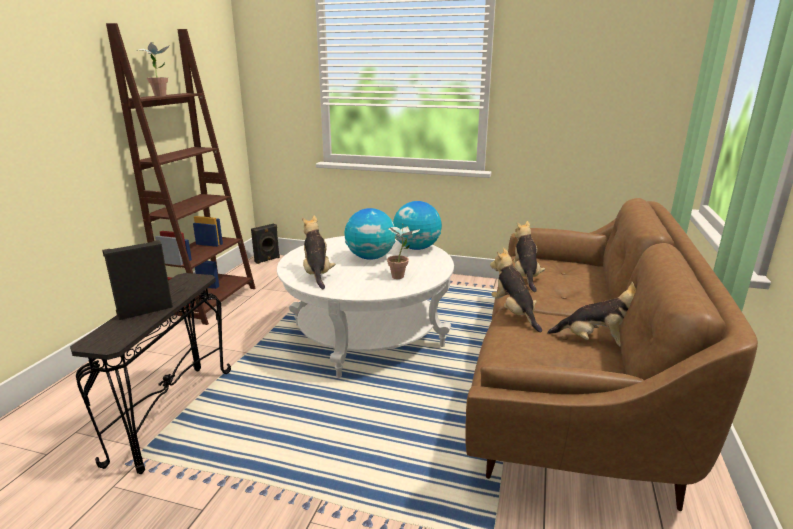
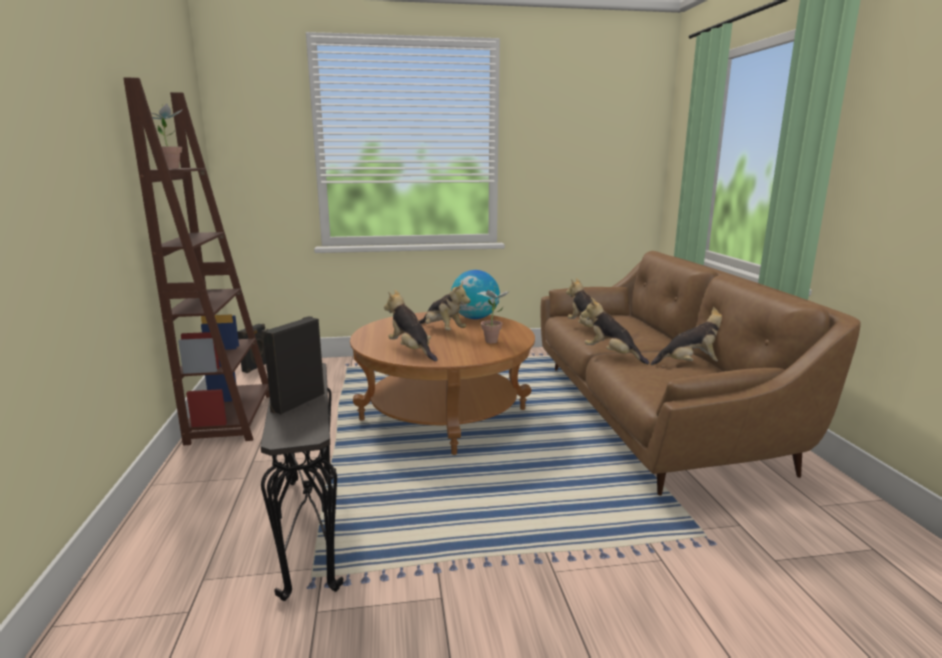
camera: 25 degrees left, 5 degrees down
(367, 335) = (444, 414): white coffee table -> brown coffee table
(370, 257) = (443, 331): globe -> plush toy

